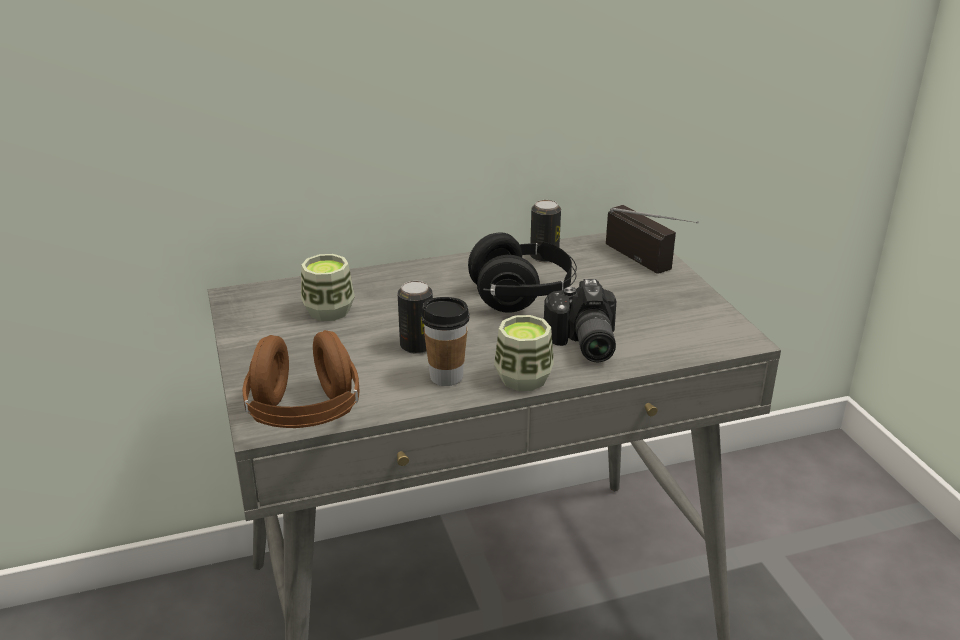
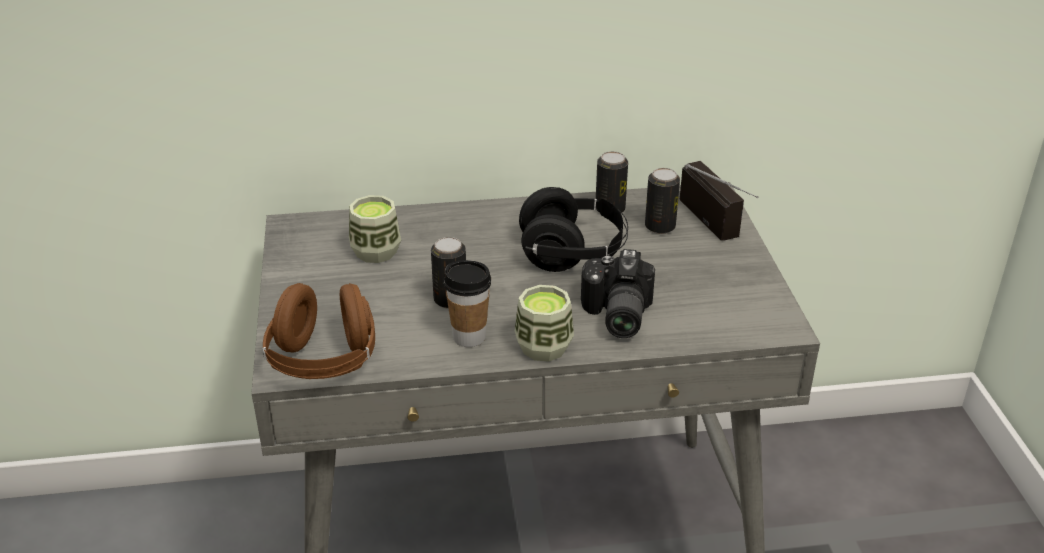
camera: 10 degrees right, 5 degrees up
(596, 267) = (660, 227): none -> can

